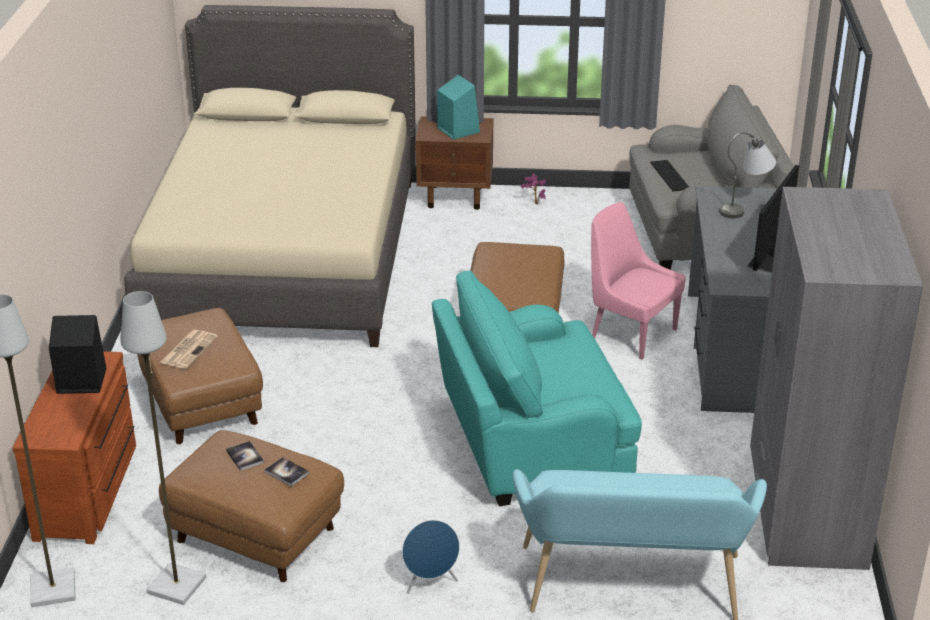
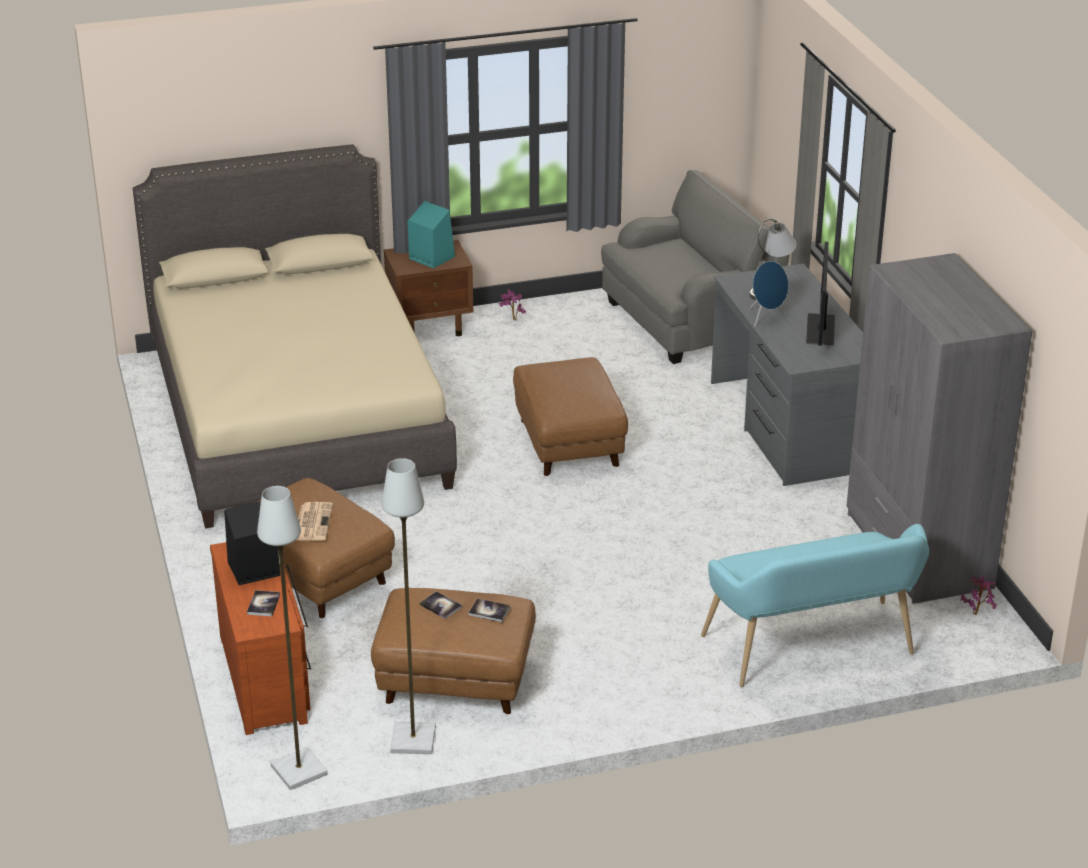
camera: 20 degrees left, 0 degrees up
(64, 417) = (263, 604): none -> book
(430, 583) = (640, 684): blue speaker -> blue speaker (766, 318)
(530, 444) = (652, 547): turquoise armchair -> none
(630, 333) = (680, 428): pink chair -> none
(670, 175) = (659, 269): keyboard -> none
(834, 593) = (977, 613): none -> potted plant

